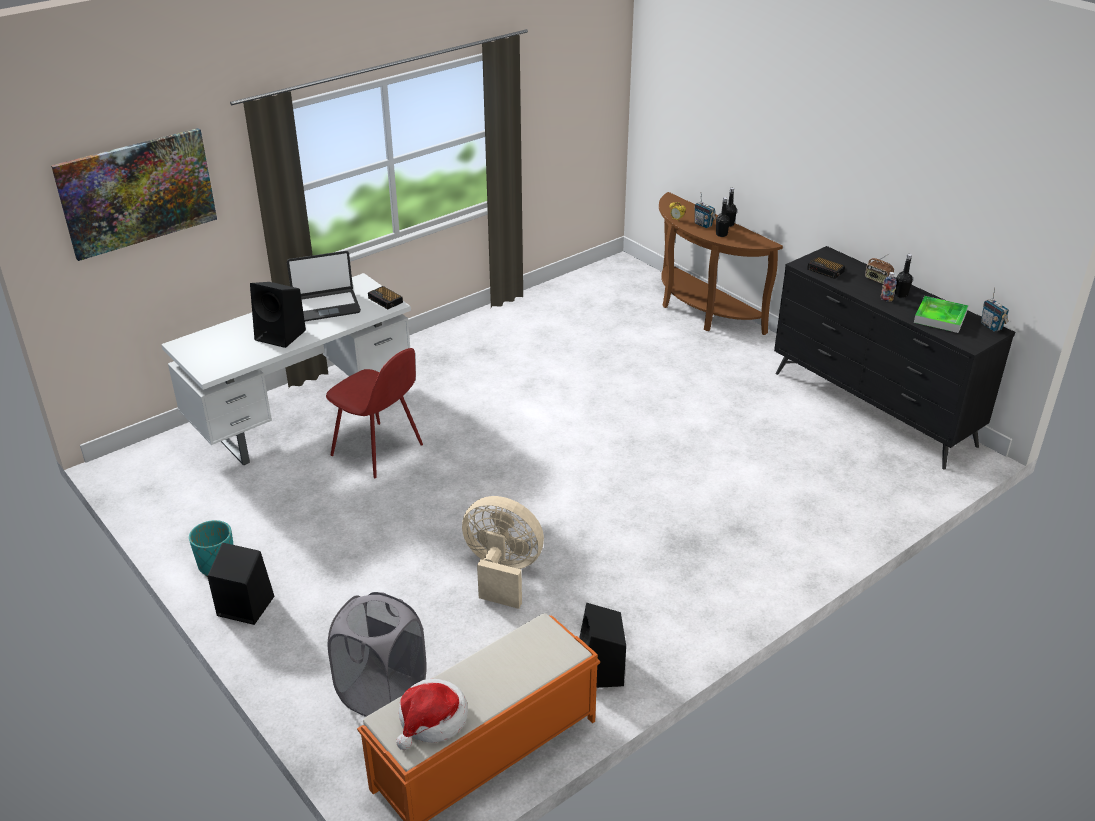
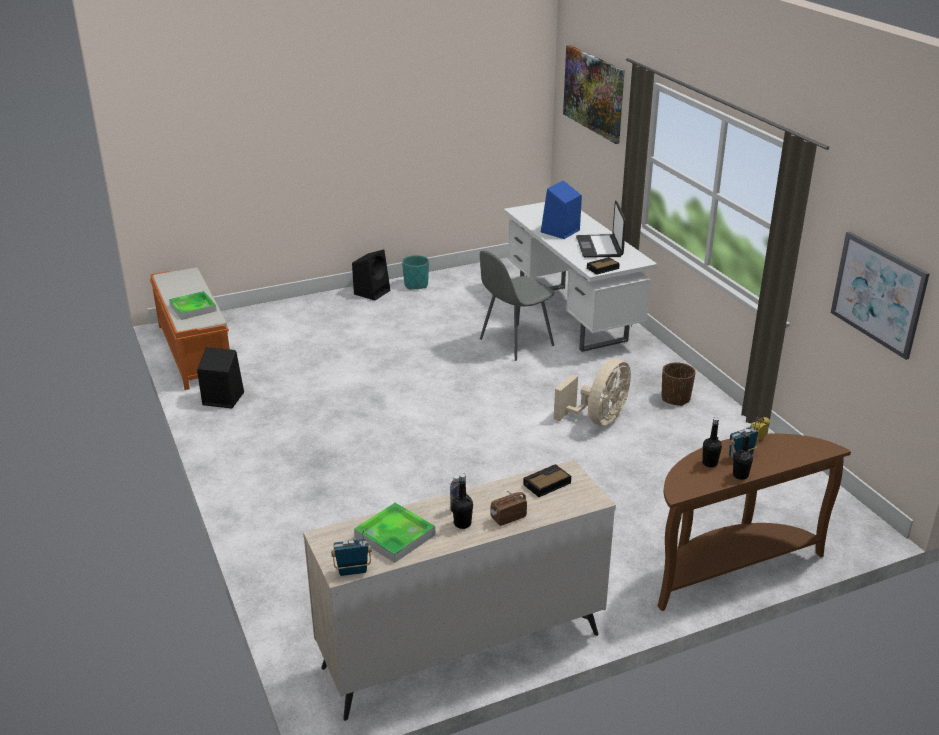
camera: 105 degrees right, 5 degrees down
(281, 335) = (559, 231): black speaker -> blue speaker
(379, 451) = (514, 343): red chair -> grey chair
(382, 694) = (266, 327): grey laundry basket -> none
(432, 720) = (177, 282): hat -> none
(468, 343) = (675, 398): none -> brown planter
(502, 573) = (342, 376): beige fan -> beige fan (598, 419)
(516, 663) = (193, 308): none -> tray
(571, 112) = (878, 294): none -> picture
(872, 409) = (461, 650): black dresser -> beige dresser

